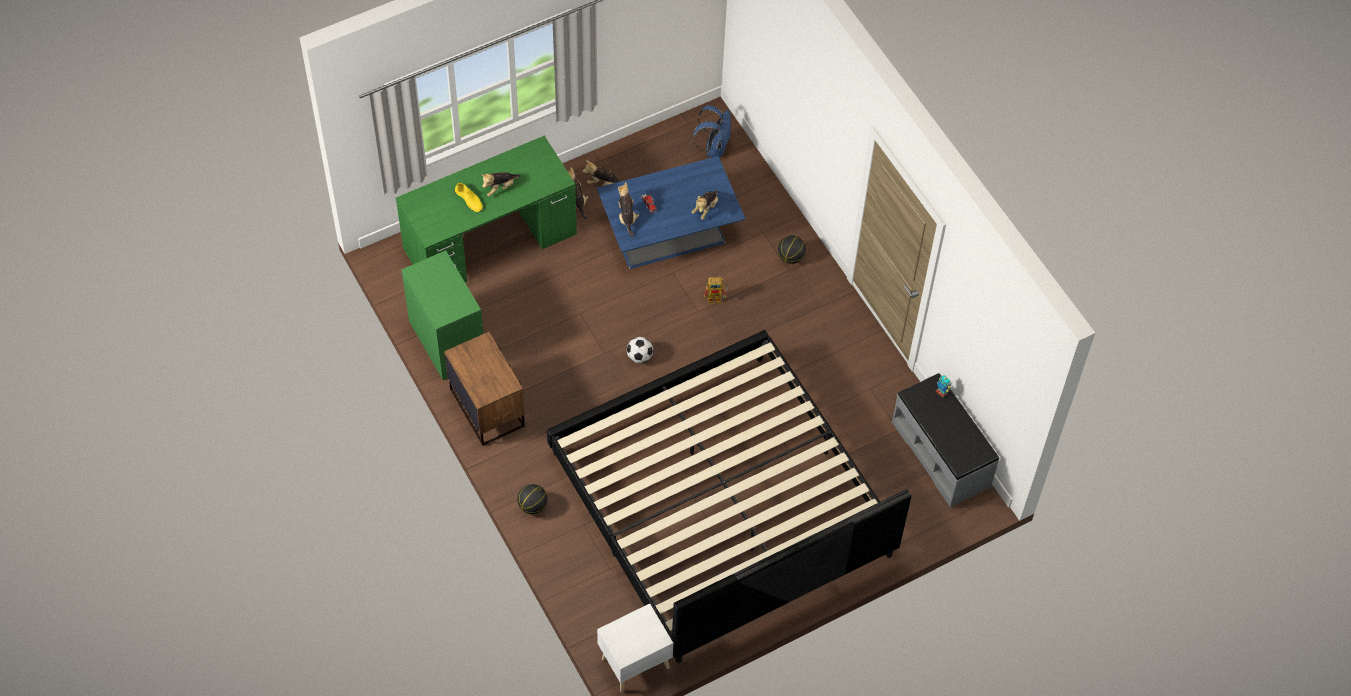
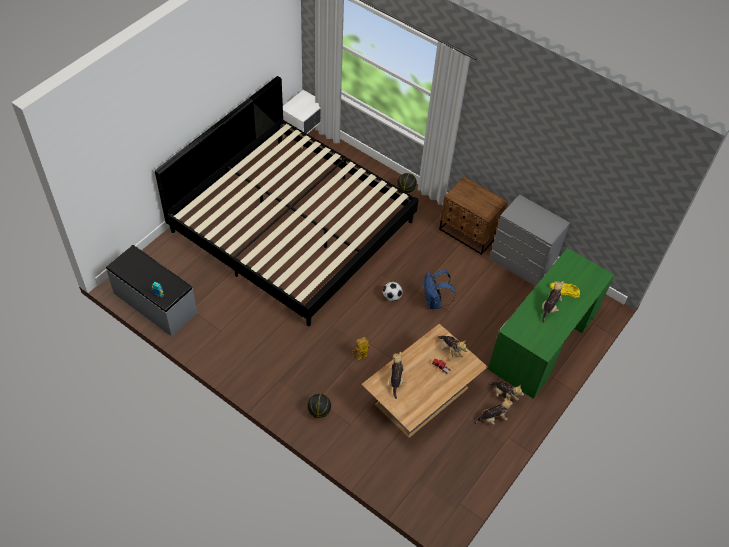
camera: 155 degrees right, 5 degrees down
(447, 341) = (522, 263): green dresser -> grey dresser
(670, 232) = (420, 397): blue coffee table -> brown coffee table
(714, 148) = (425, 487): blue backpack -> blue backpack (434, 302)

